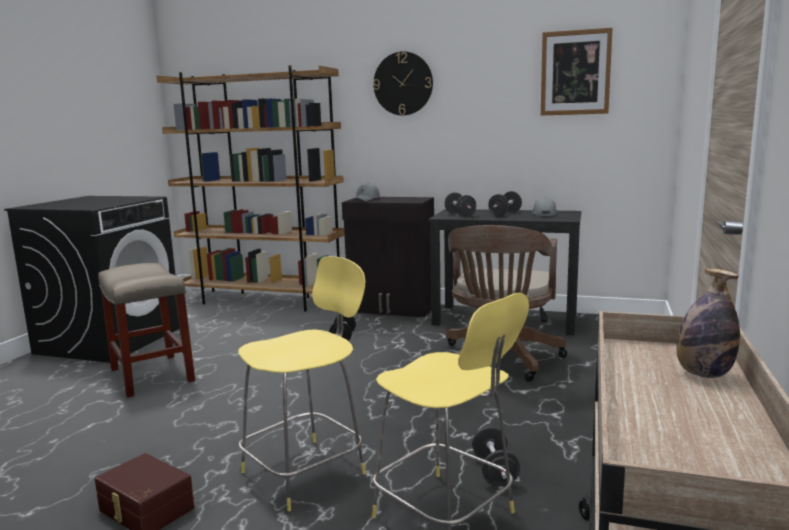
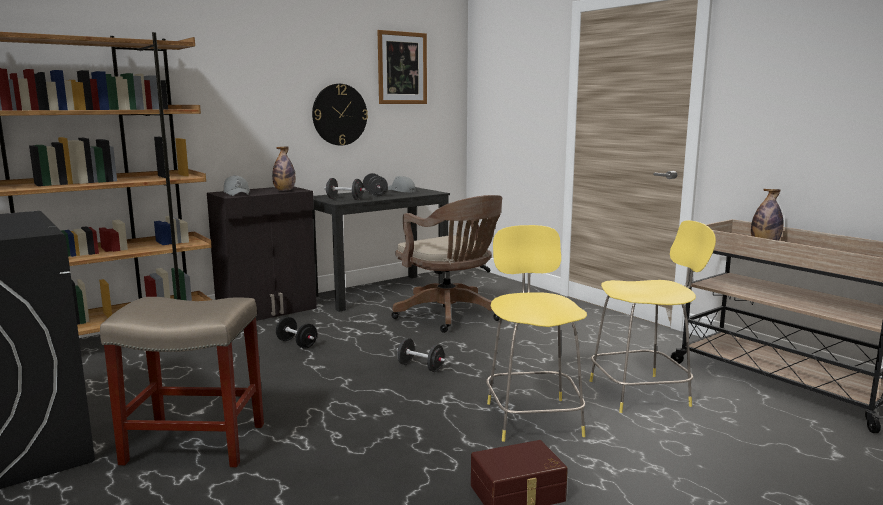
camera: 55 degrees left, 0 degrees up
(403, 83) = (252, 65): wall clock -> wall clock (339, 114)
(405, 200) = (284, 190): none -> bottle
(495, 471) = (604, 366): black dumbbell -> black dumbbell (420, 367)

